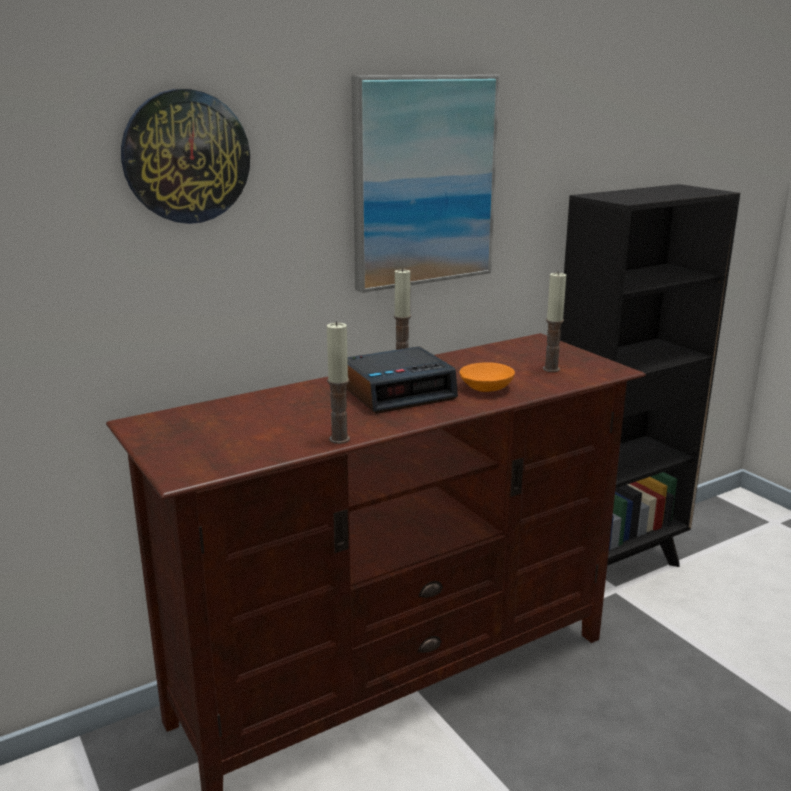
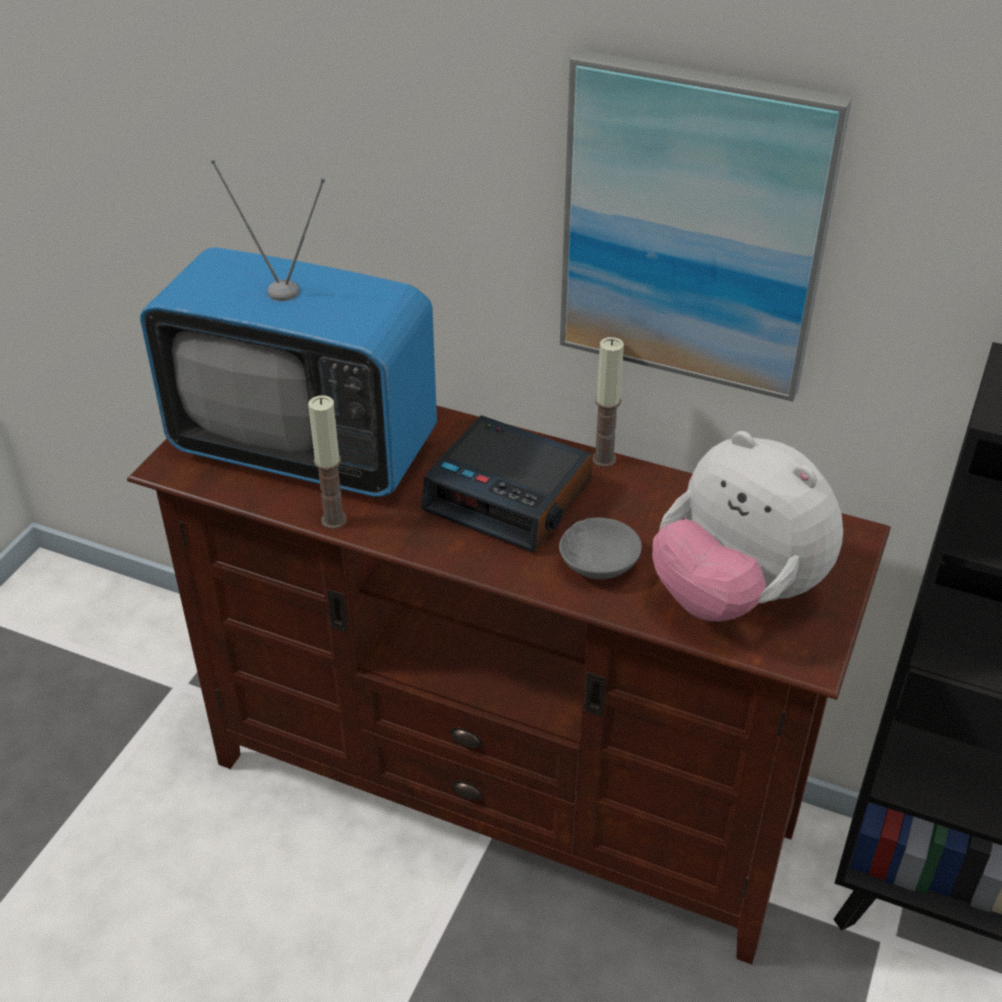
camera: 55 degrees right, 20 degrees up
(186, 157) = (343, 104): wall clock -> none
(249, 429) = (305, 448): none -> television
(488, 388) = (600, 565): orange bowl -> grey bowl
(551, 369) = (736, 594): candle -> plush toy

